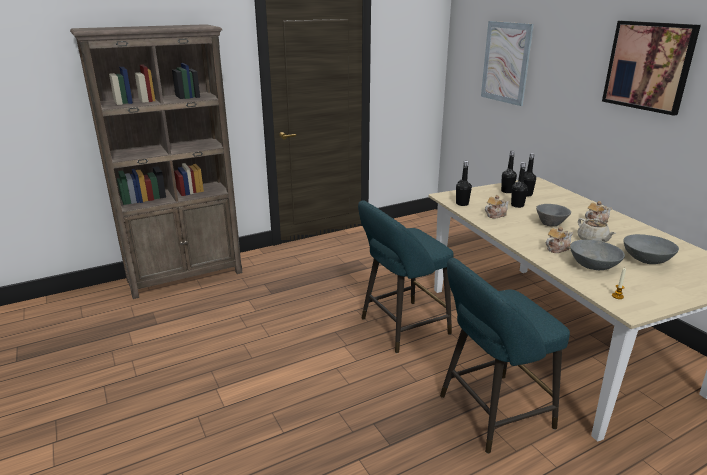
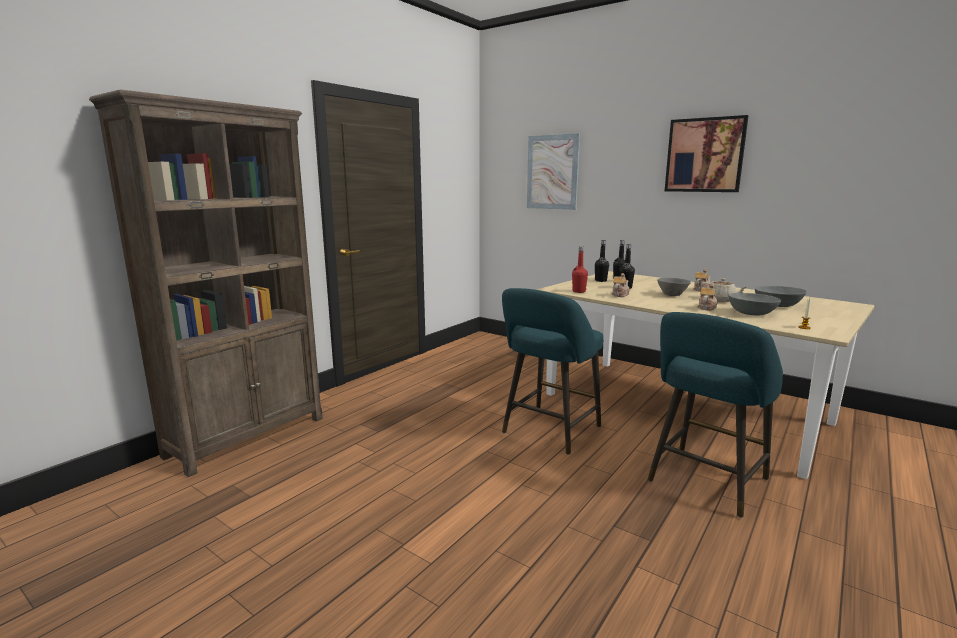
camera: 25 degrees left, 10 degrees down
(462, 204) = (579, 291): black bottle -> red bottle

